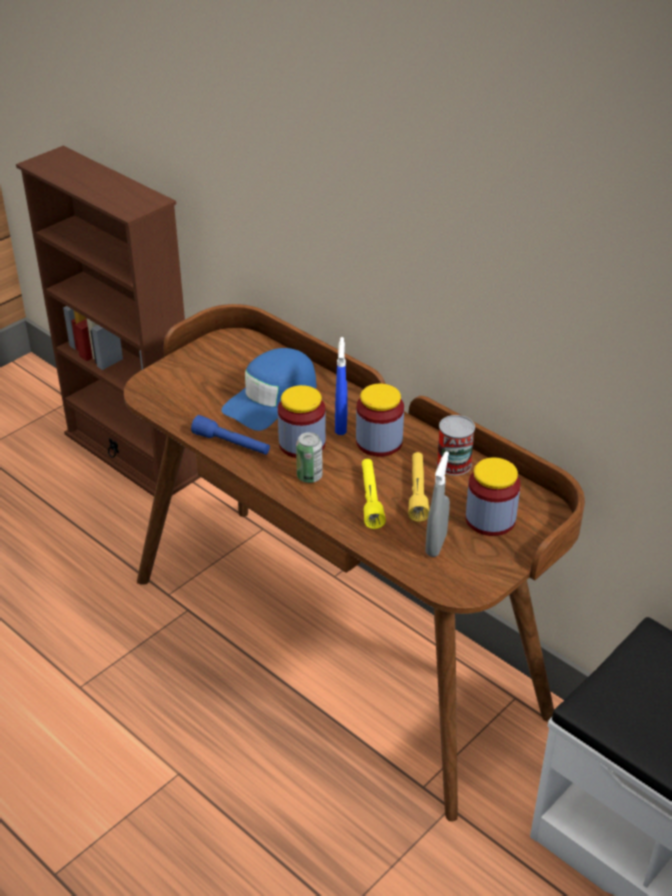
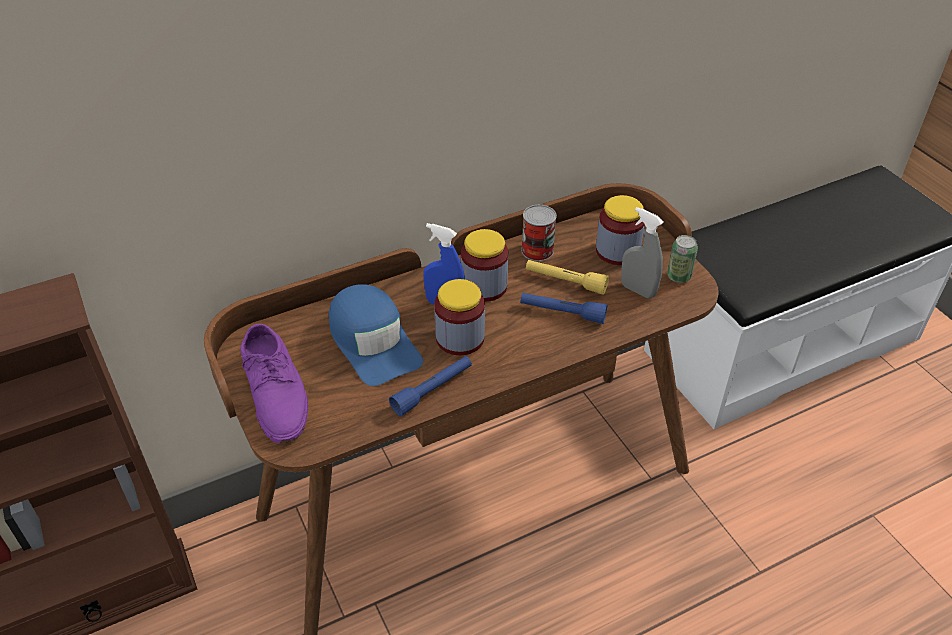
camera: 70 degrees left, 5 degrees up
(193, 367) = (276, 392): none -> purple shoe
(309, 476) = (512, 345): can -> can (678, 276)
(370, 499) = (562, 313): yellow flashlight -> blue flashlight

